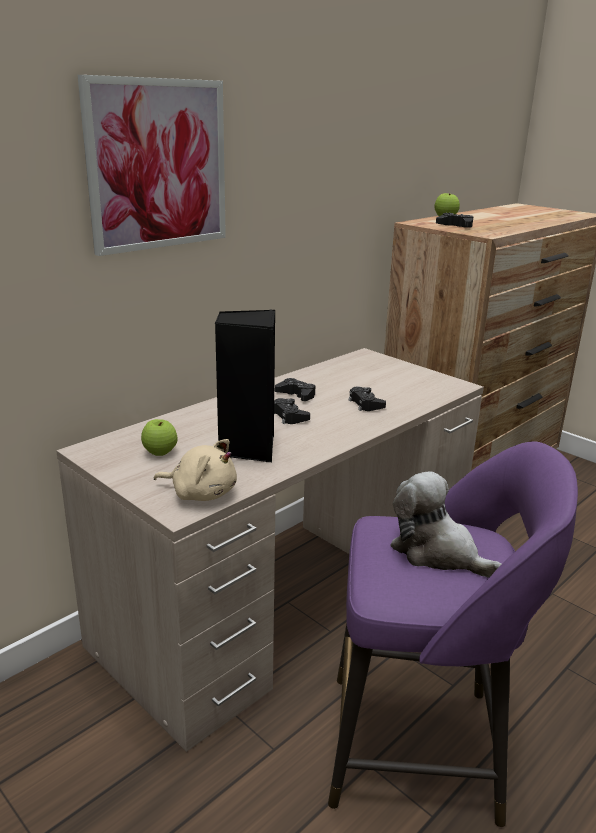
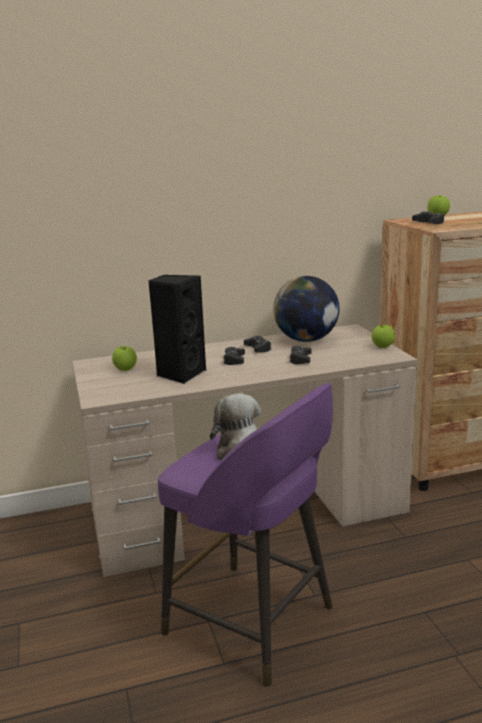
camera: 30 degrees right, 5 degrees down
(157, 165) = (152, 177): picture -> none
(201, 493) = (120, 393): beige plush toy -> none
(338, 376) = (306, 340): none -> globe
(430, 375) = (382, 347): none -> apple

